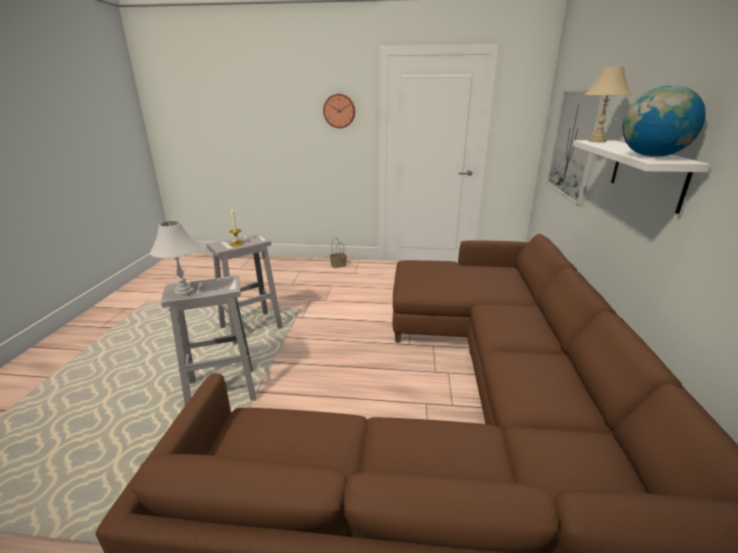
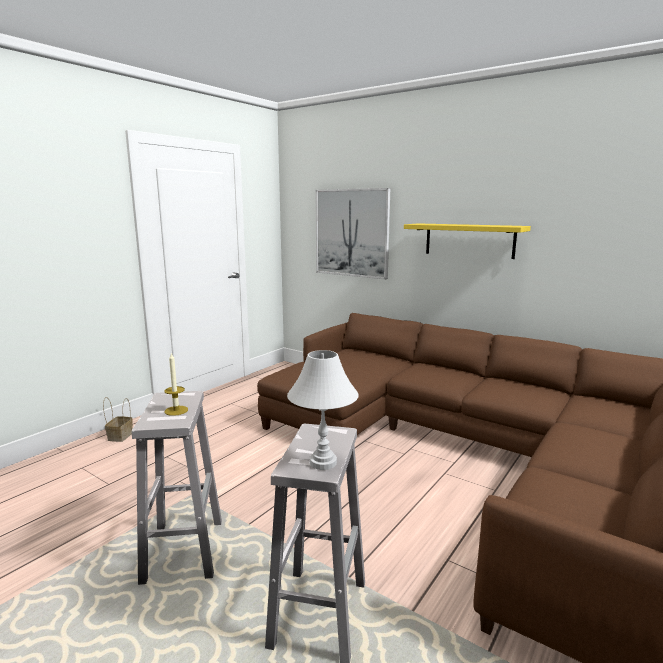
camera: 60 degrees left, 10 degrees down
(339, 111) = (81, 211): wall clock -> none
(596, 141) = (419, 223): beige table lamp -> none
(647, 173) = (469, 240): white shelf -> yellow shelf
(652, 156) = (499, 225): globe -> none

